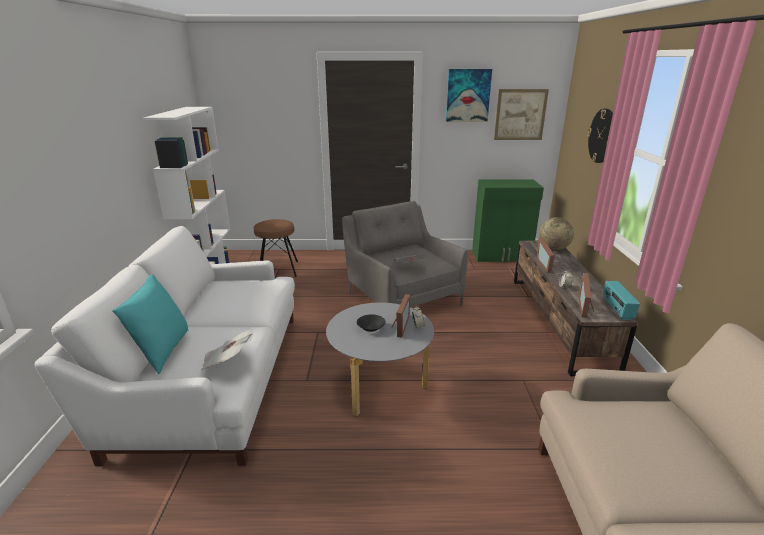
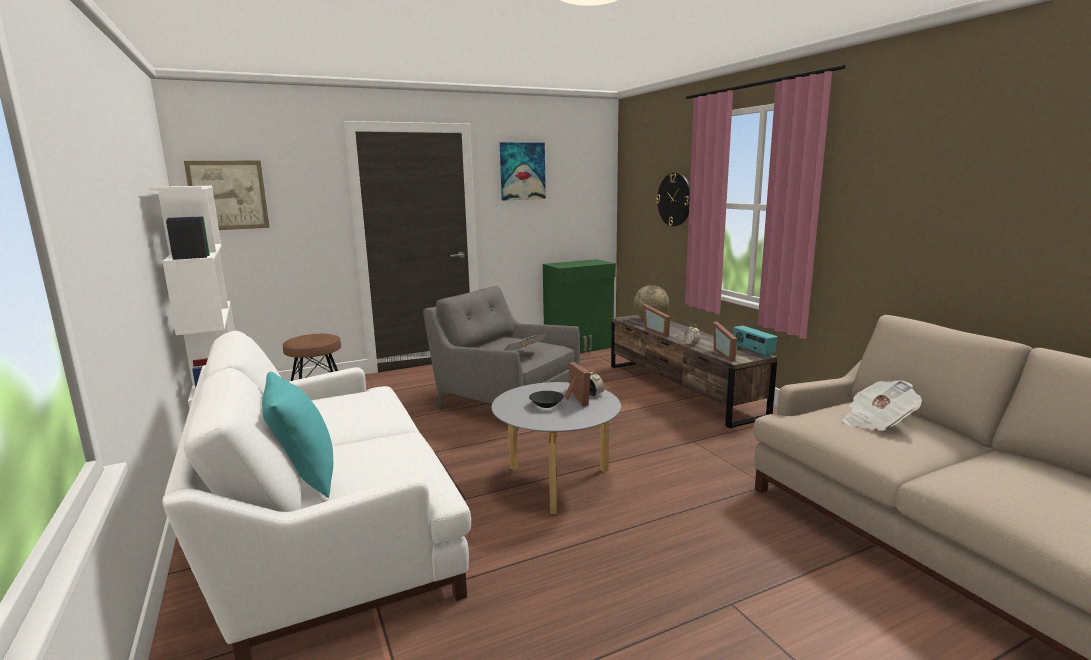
camera: 25 degrees left, 10 degrees down
(228, 361) = (413, 464): newspaper -> newspaper (877, 422)
(520, 114) = (576, 191): picture -> picture (228, 195)

